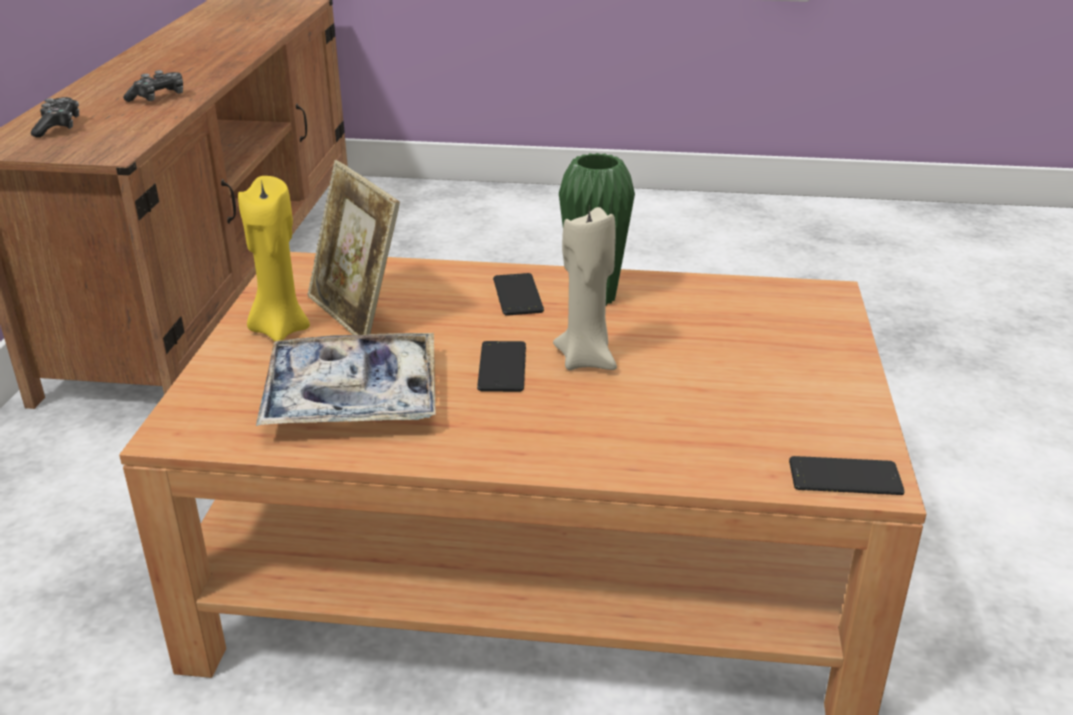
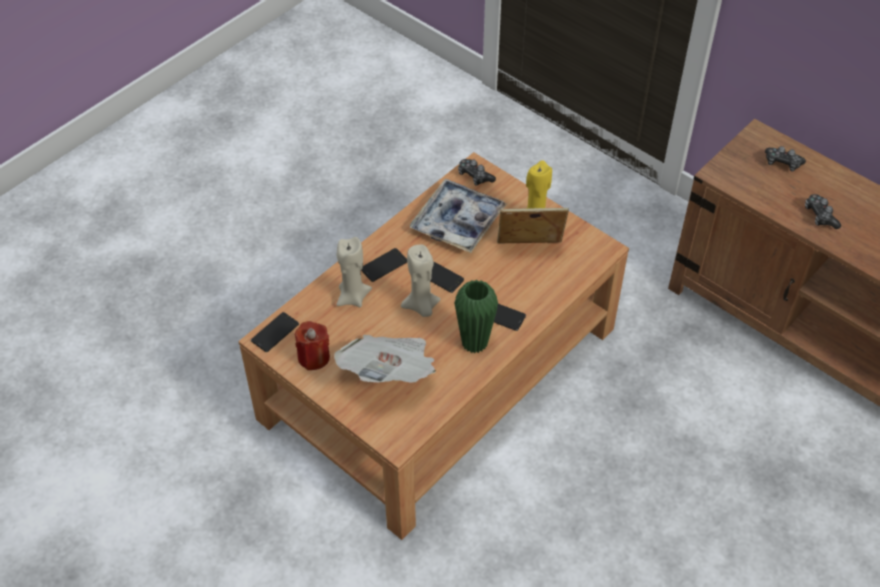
camera: 125 degrees right, 20 degrees up
(202, 424) = (474, 176): none -> game controller
(544, 430) = (384, 265): none -> phone
(656, 431) = (352, 297): none -> beige candle
(740, 338) = (390, 373): none -> newspaper
(822, 413) = (314, 357): none -> red candle

